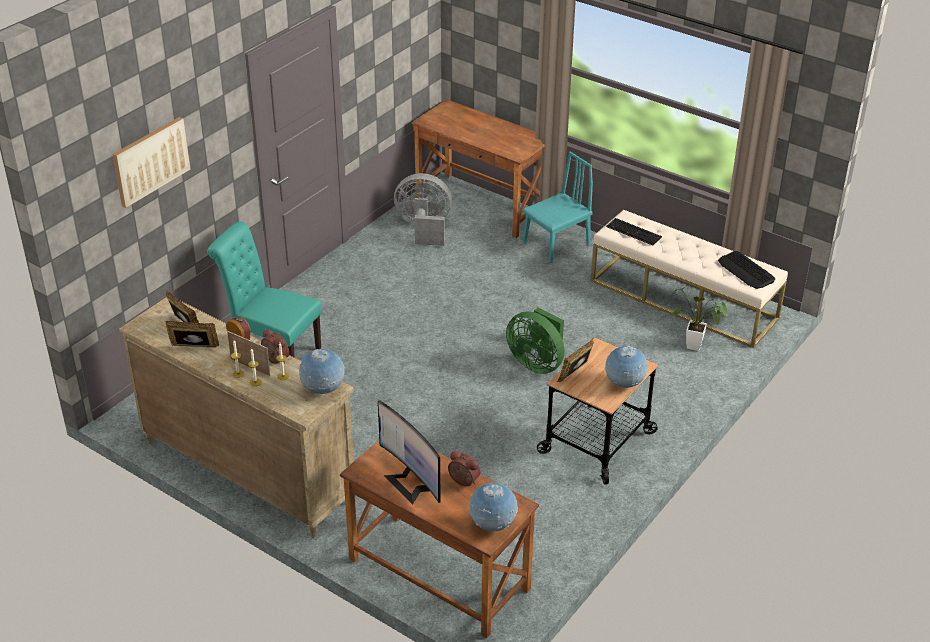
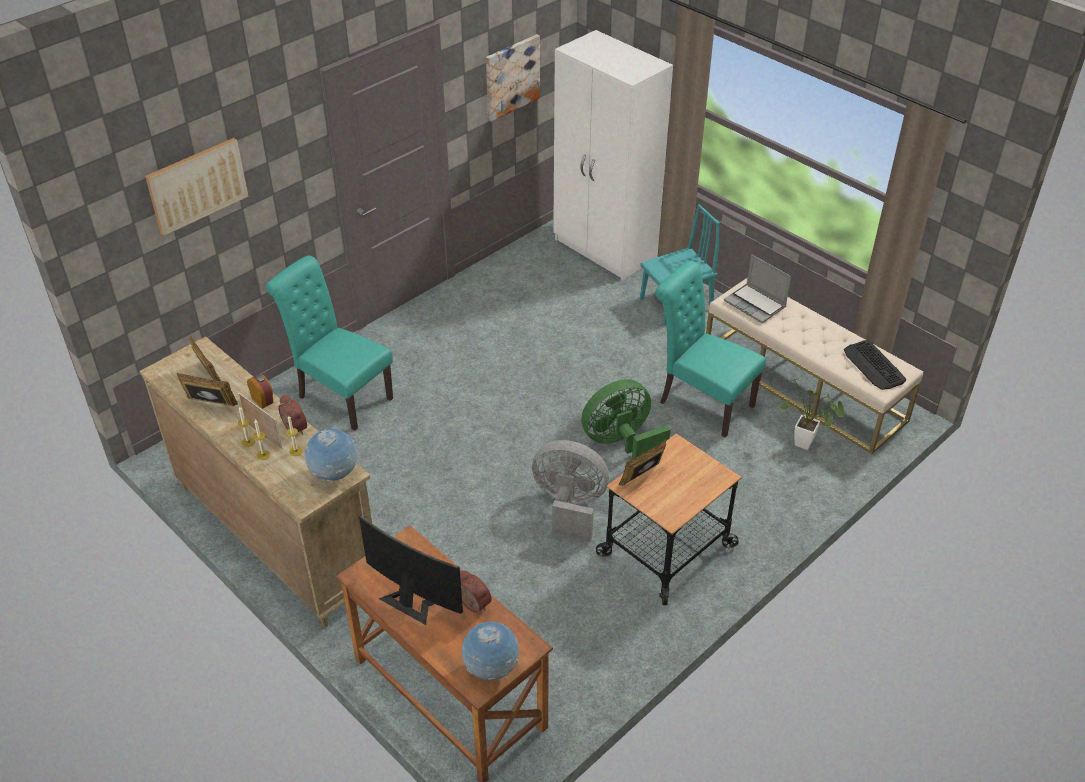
camera: 10 degrees right, 5 degrees up
(391, 52) = (511, 77): none -> picture
(411, 482) = (413, 598): monitor -> monitor turned 150 degrees clockwise
(424, 229) = (537, 271): grey fan -> grey fan (569, 507)
(481, 205) = (605, 250): brown desk -> white wardrobe
(537, 363) = (622, 443): green fan -> green fan turned 105 degrees clockwise
(598, 322) = (701, 402): none -> turquoise chair
(624, 384) = (696, 497): globe -> none
(634, 232) = (756, 304): keyboard -> laptop

